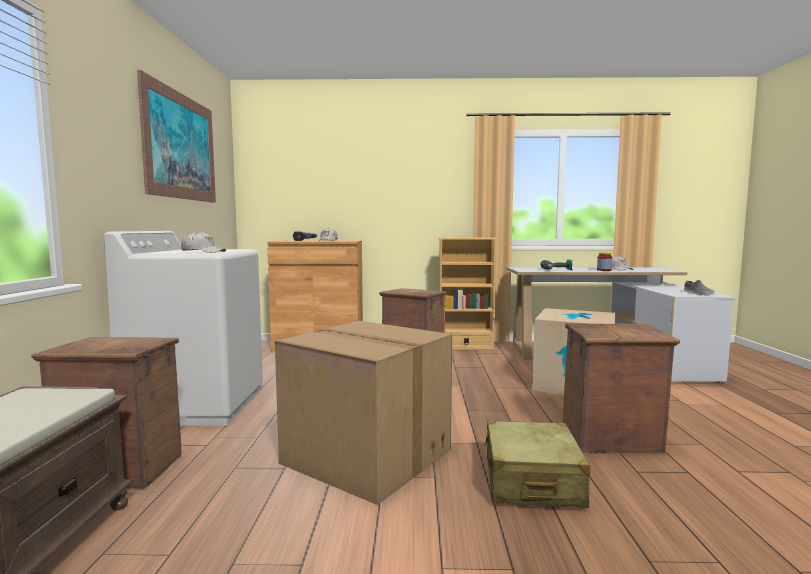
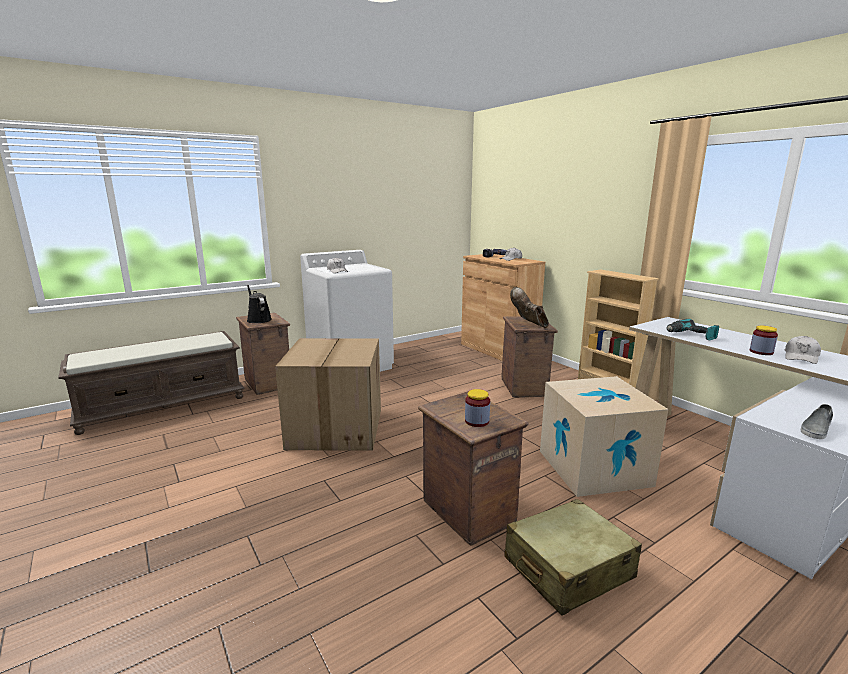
camera: 55 degrees right, 10 degrees up
(107, 345) = (258, 319): none -> black watering can
(181, 146) = (391, 186): picture -> none
(418, 291) = (528, 324): none -> brown boot
(531, 481) = (354, 490): beige suitcase -> beige suitcase (568, 568)
(640, 331) = (477, 421): none -> jar

